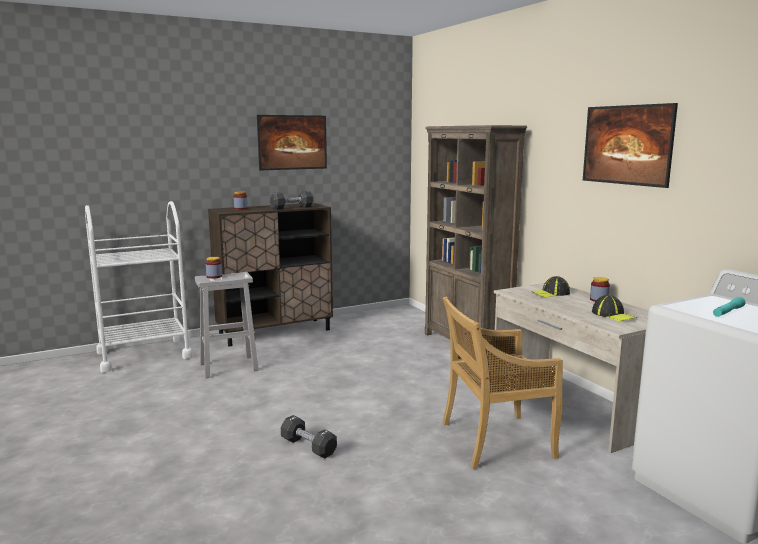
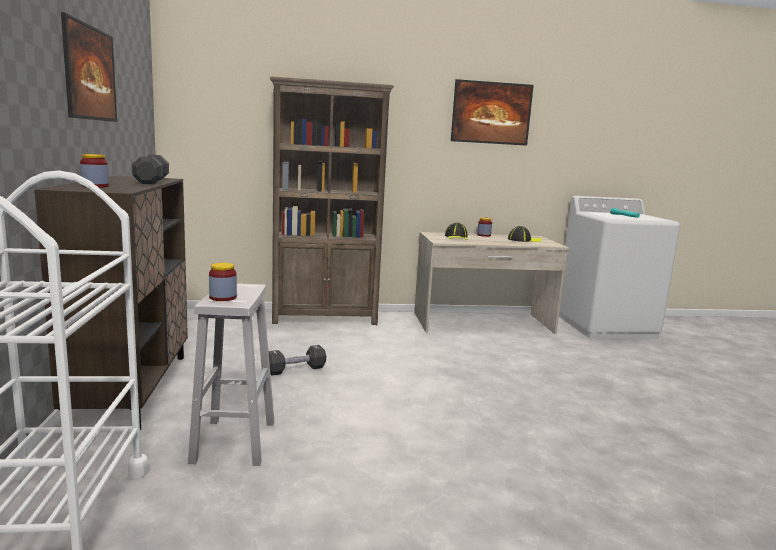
camera: 70 degrees left, 0 degrees up
(308, 447) = (517, 427): black dumbbell -> black dumbbell (295, 370)
(494, 440) = (529, 356): beige chair -> none

